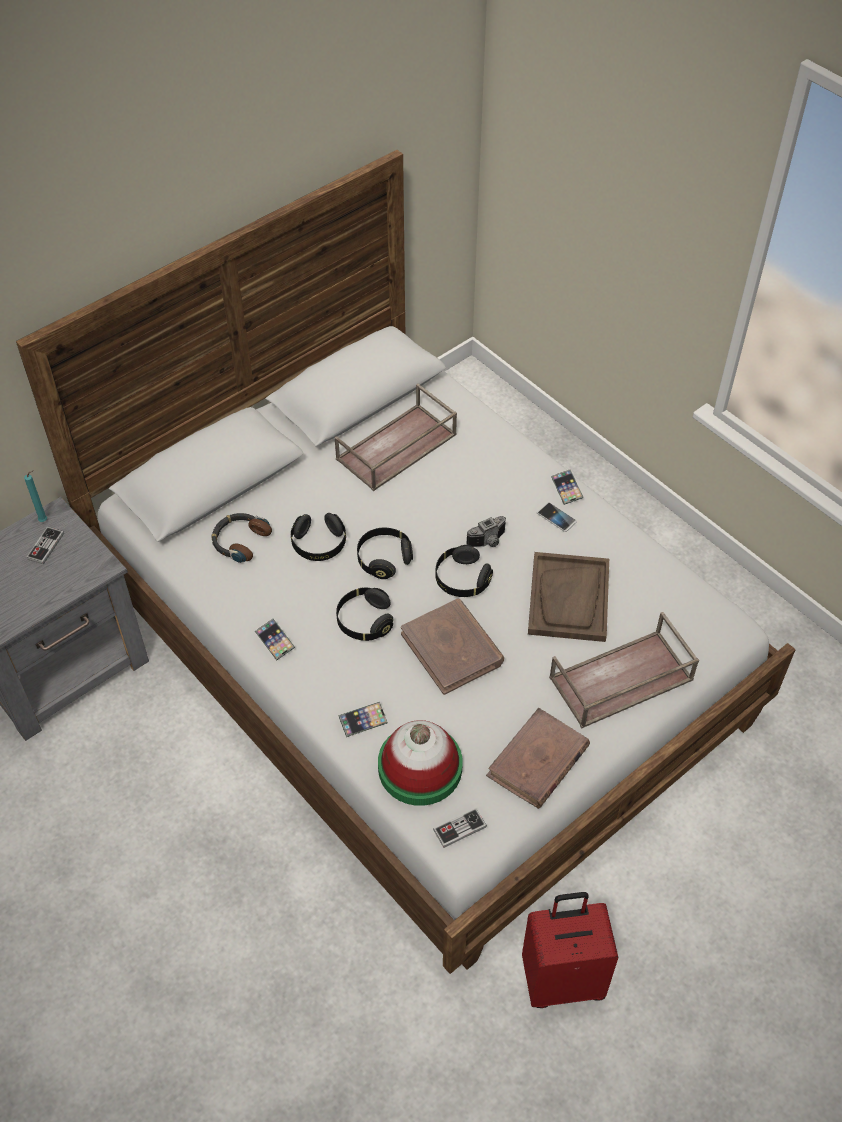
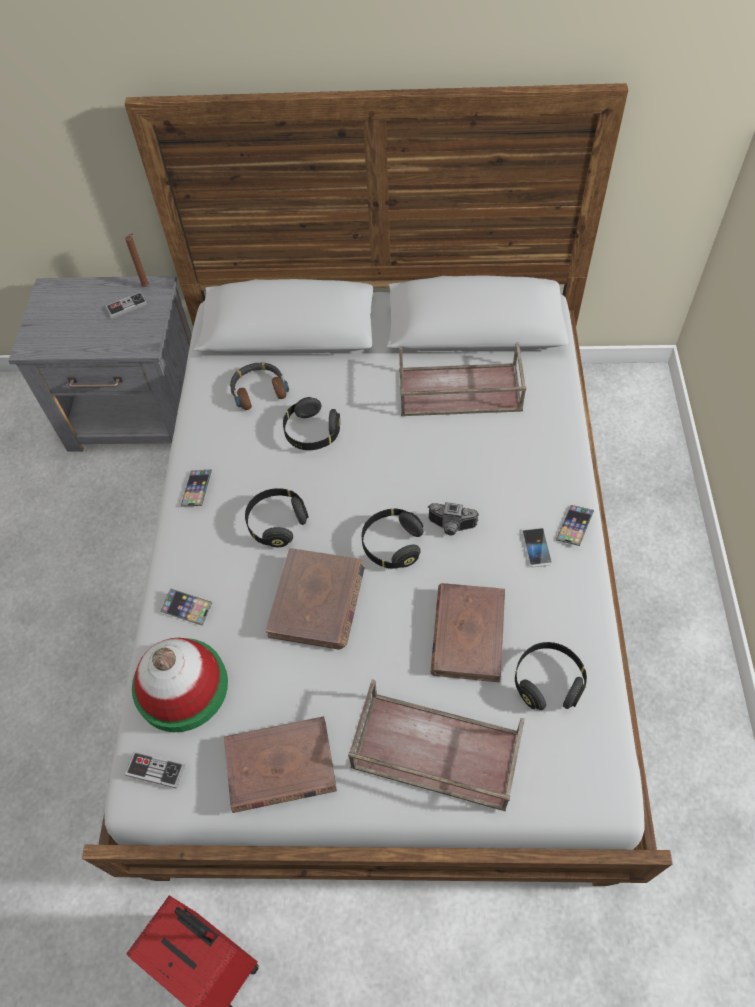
camera: 45 degrees right, 5 degrees up
(45, 520) = (147, 287): turquoise candle -> brown candle
(384, 559) = (347, 480): black headphones -> black headphones (547, 681)
(569, 599) = (468, 633): brown tray -> brown book

